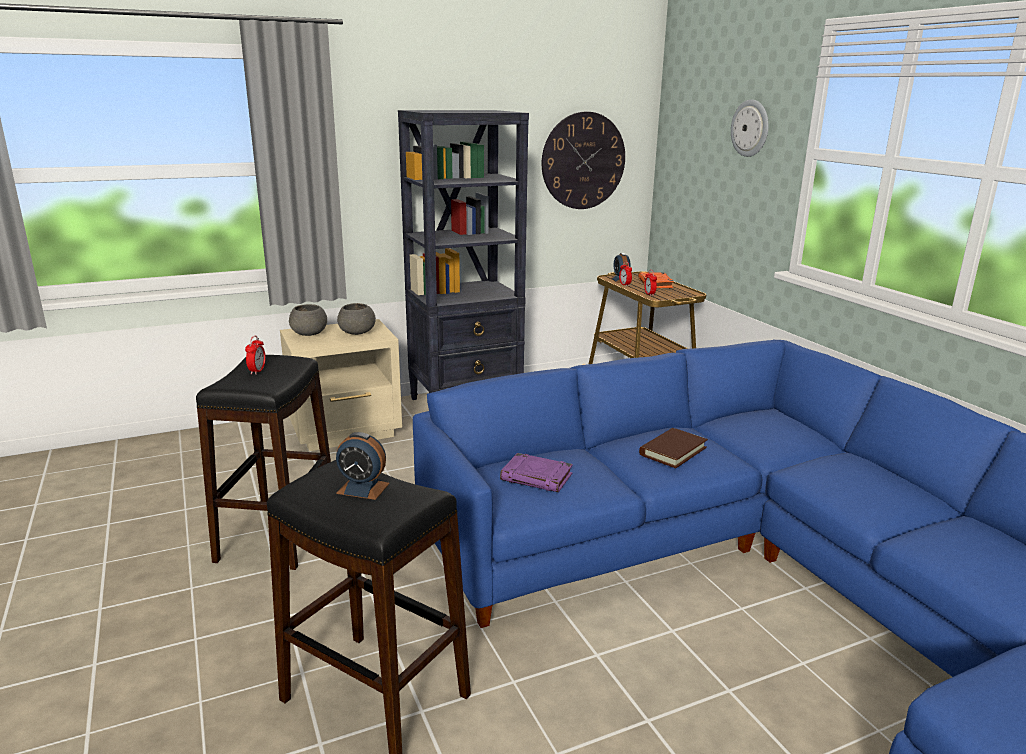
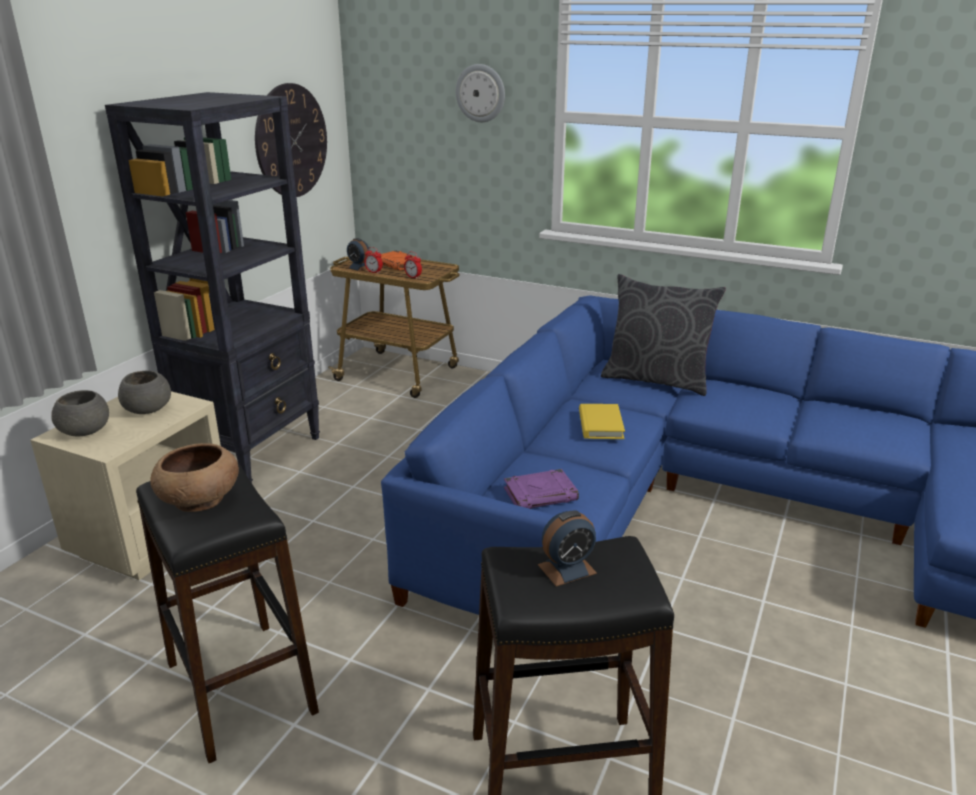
camera: 40 degrees left, 5 degrees up
(257, 371) = (199, 499): alarm clock -> brown bowl
(673, 451) = (600, 425): brown book -> yellow book
(798, 438) = (656, 379): none -> grey pillow

